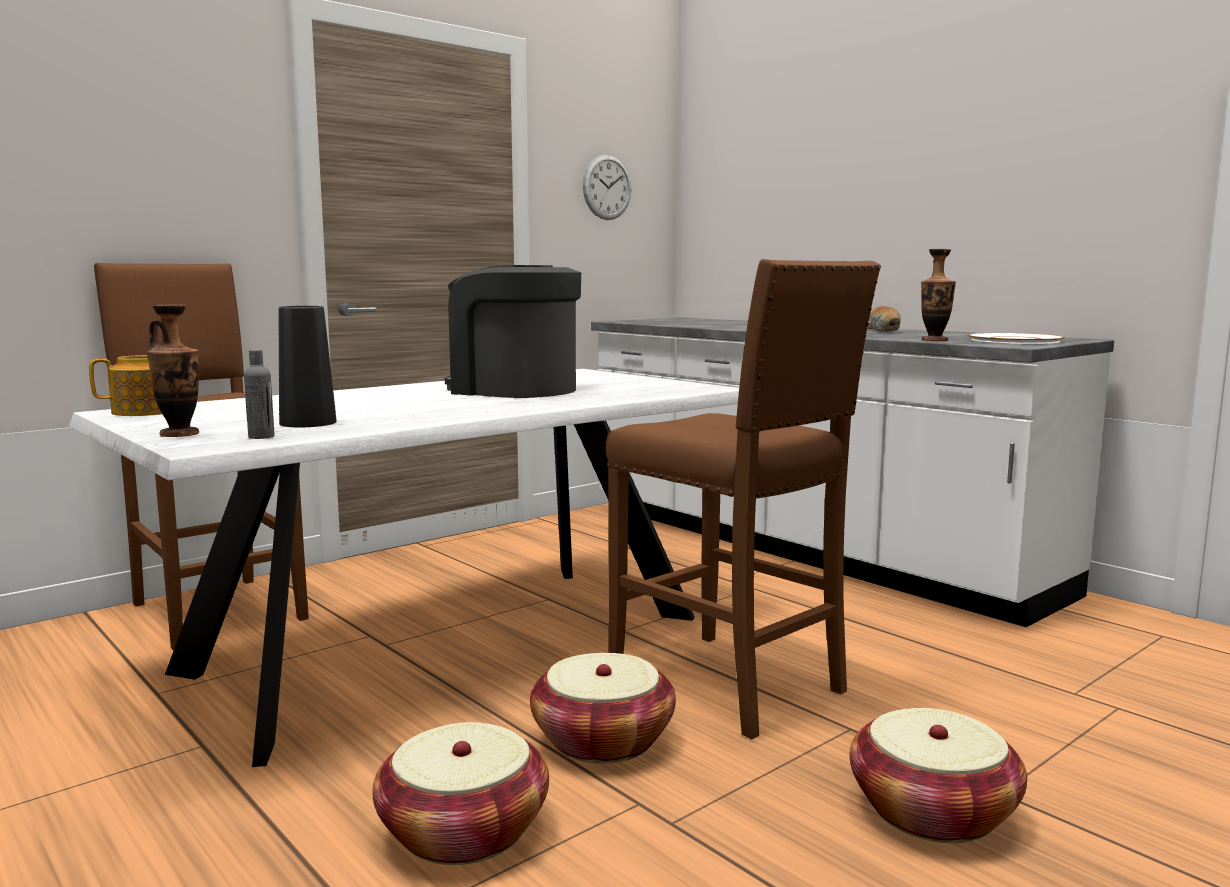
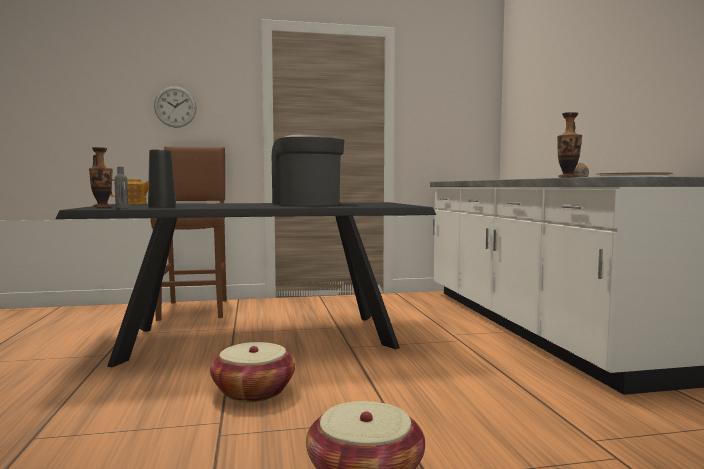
camera: 30 degrees right, 5 degrees down
(449, 643) = (260, 337): white dining table -> black dining table
(463, 831) = (131, 411): basket -> none
(607, 187) = (448, 106): wall clock -> wall clock (175, 107)
(729, 685) = (362, 382): brown stool -> none

